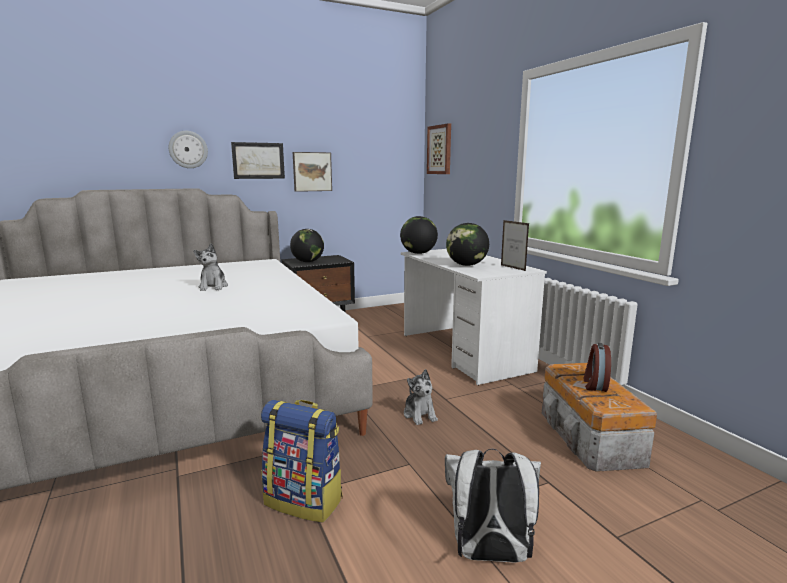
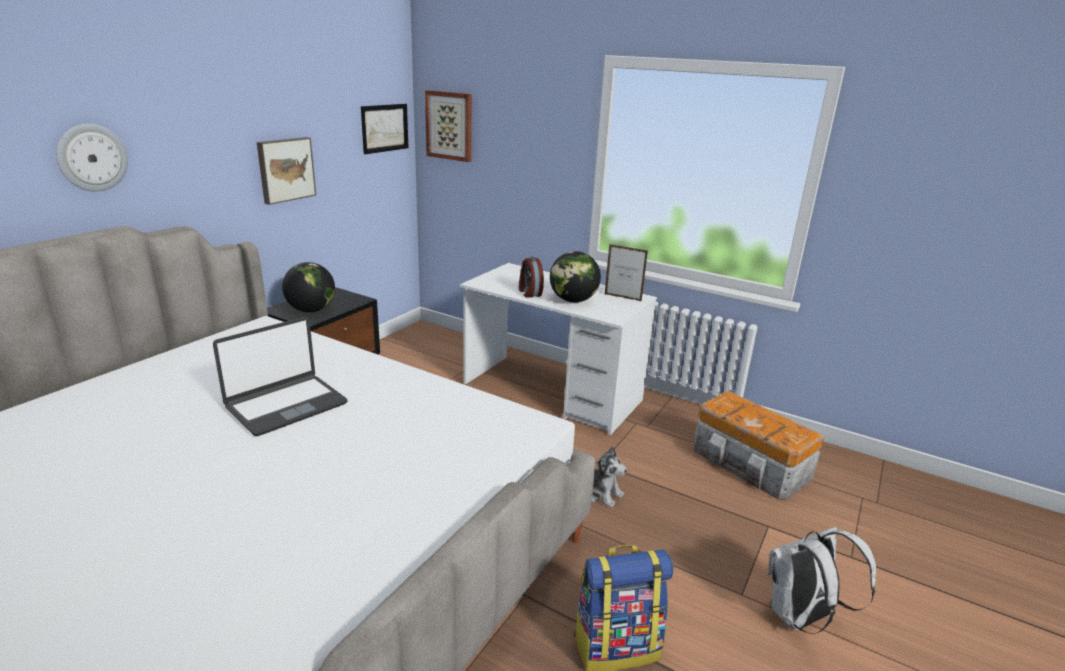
camera: 35 degrees left, 10 degrees up
(213, 287) = (286, 405): plush toy -> laptop
(258, 160) = (209, 162): picture -> picture (385, 128)
(418, 253) = (485, 283): globe -> none
(594, 384) = (760, 419): alarm clock -> alarm clock (529, 292)

